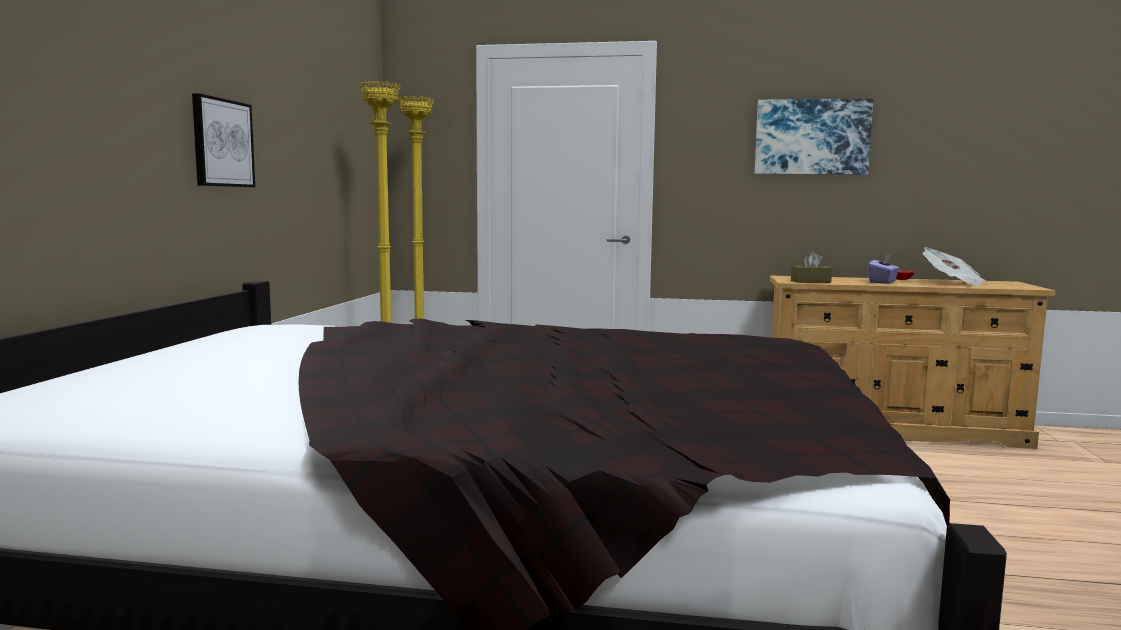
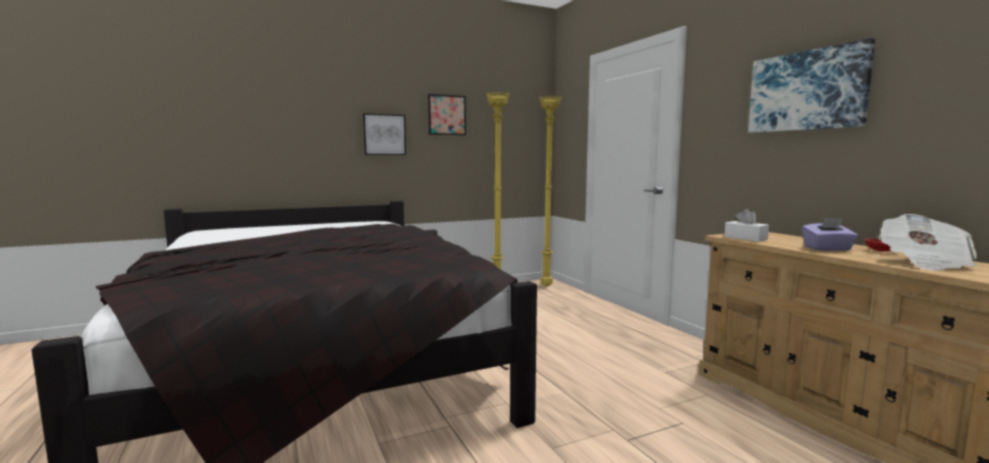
camera: 55 degrees right, 0 degrees up
(292, 111) = (447, 115): none -> picture
(810, 281) = (745, 238): brown tissue box -> white tissue box

